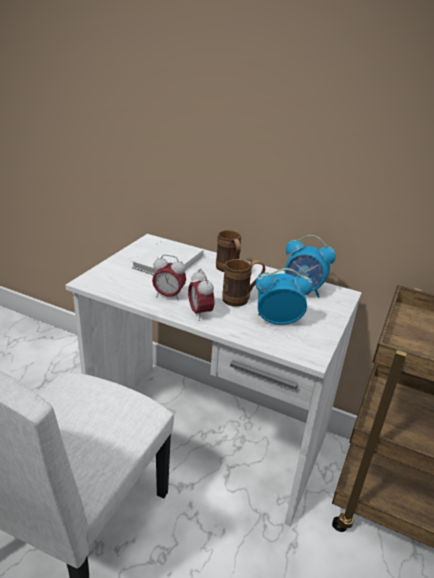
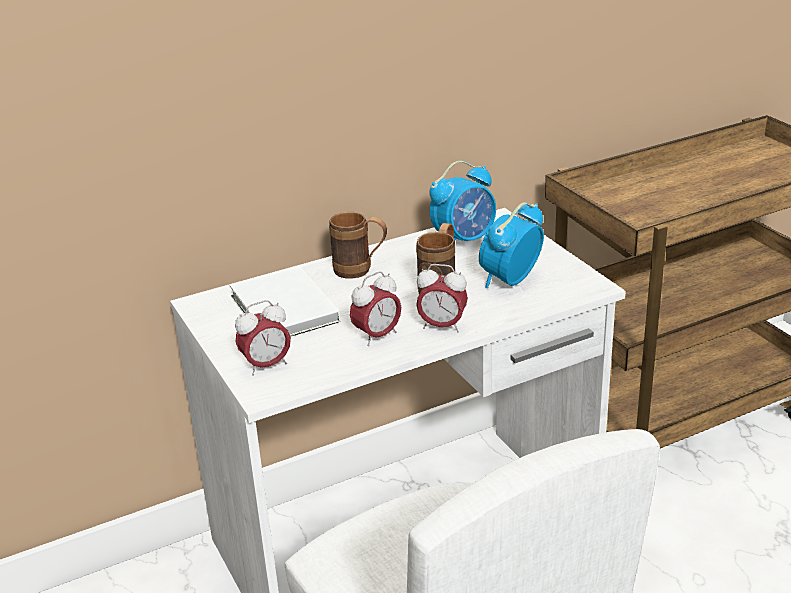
camera: 50 degrees left, 0 degrees up
(111, 274) = (266, 366): none -> alarm clock

